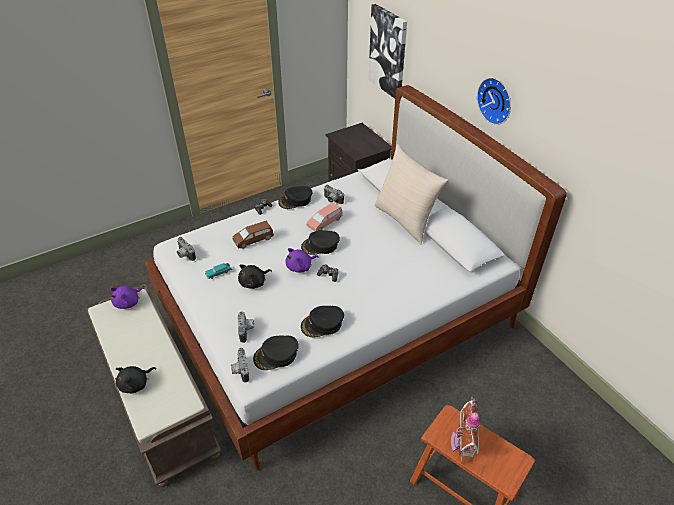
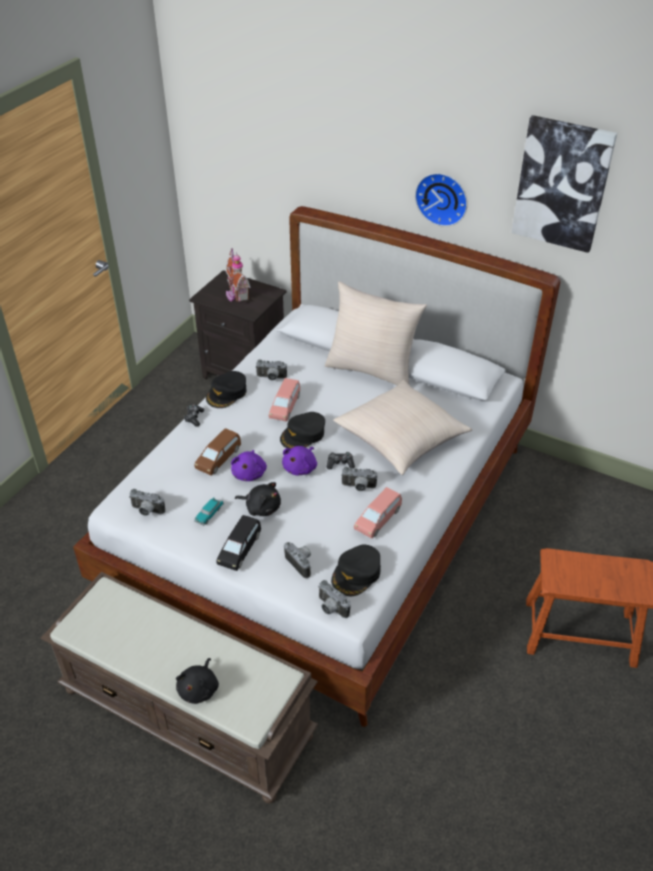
camera: 30 degrees left, 0 degrees up
(128, 302) = (101, 603): purple plush toy -> purple plush toy (249, 473)
(218, 304) = (240, 549): none -> black toy car
(254, 282) = (261, 507): black plush toy -> black plush toy turned 90 degrees counterclockwise
(322, 324) = (378, 519): black cap -> pink toy car
(328, 296) = (358, 487): none -> camera
(386, 275) = (401, 438): none -> beige pillow
(388, 52) = (256, 171): picture -> picture (562, 184)
(462, 442) = (582, 577): toy house -> toy house (236, 294)

